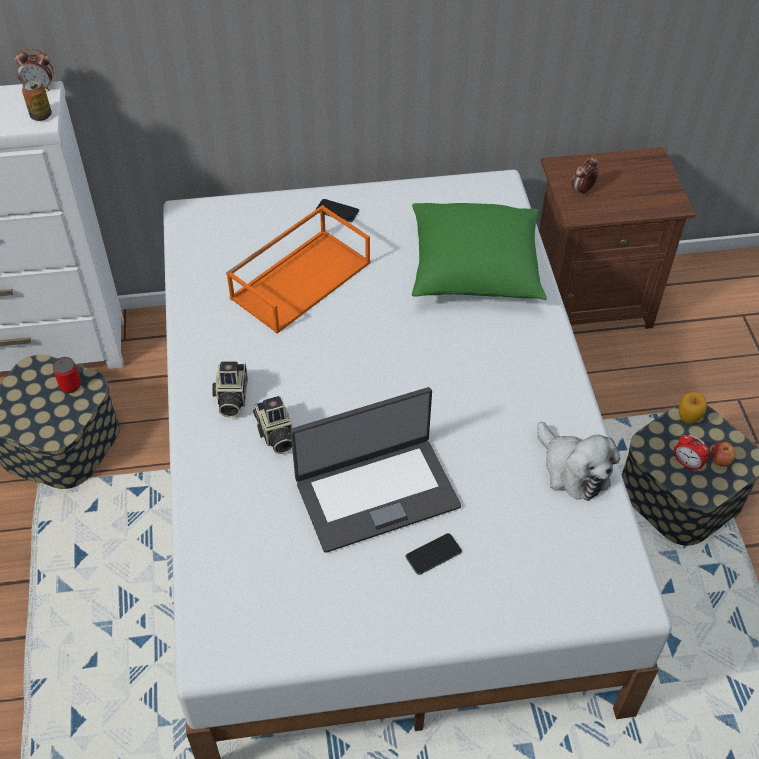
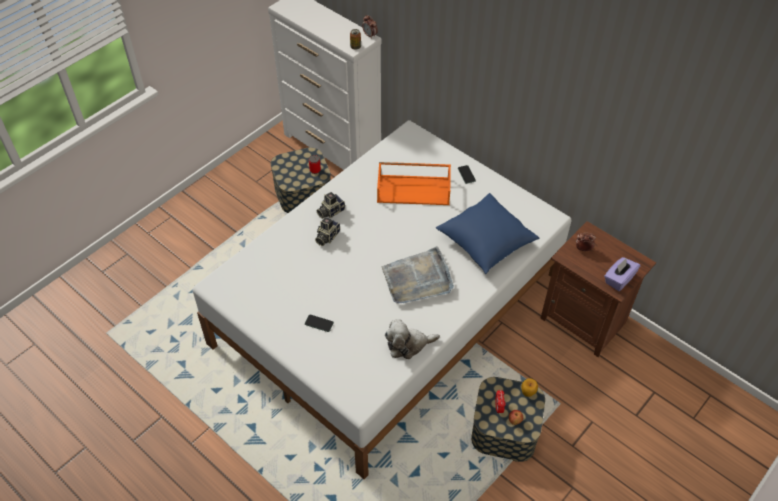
camera: 50 degrees right, 0 degrees up
(376, 493) = (330, 286): laptop -> none
(465, 381) = (417, 279): none -> grey tray
(474, 271) = (485, 242): green pillow -> blue pillow
(572, 470) = (408, 345): plush toy -> plush toy turned 60 degrees clockwise
(660, 193) = (619, 279): none -> purple tissue box

